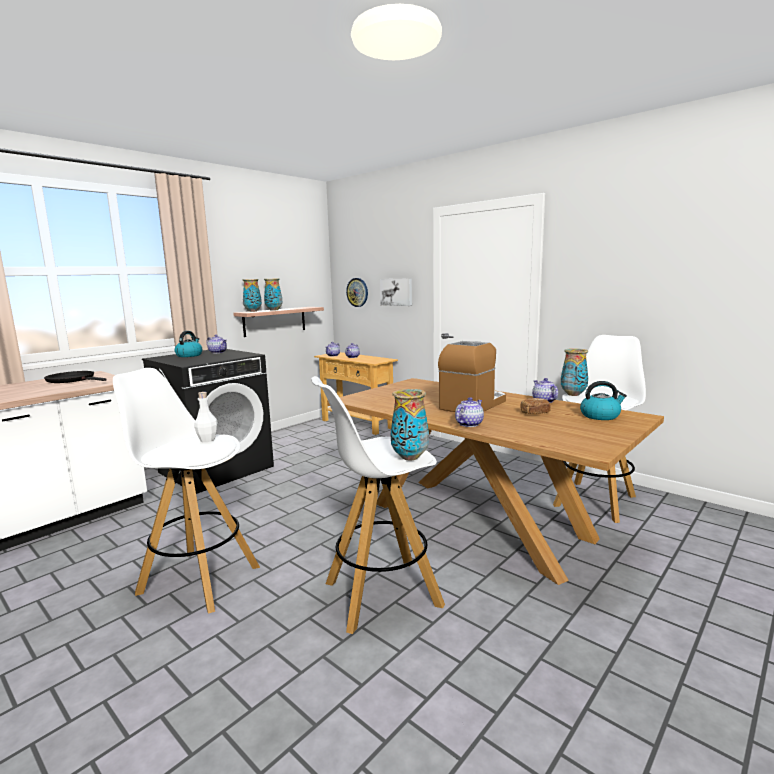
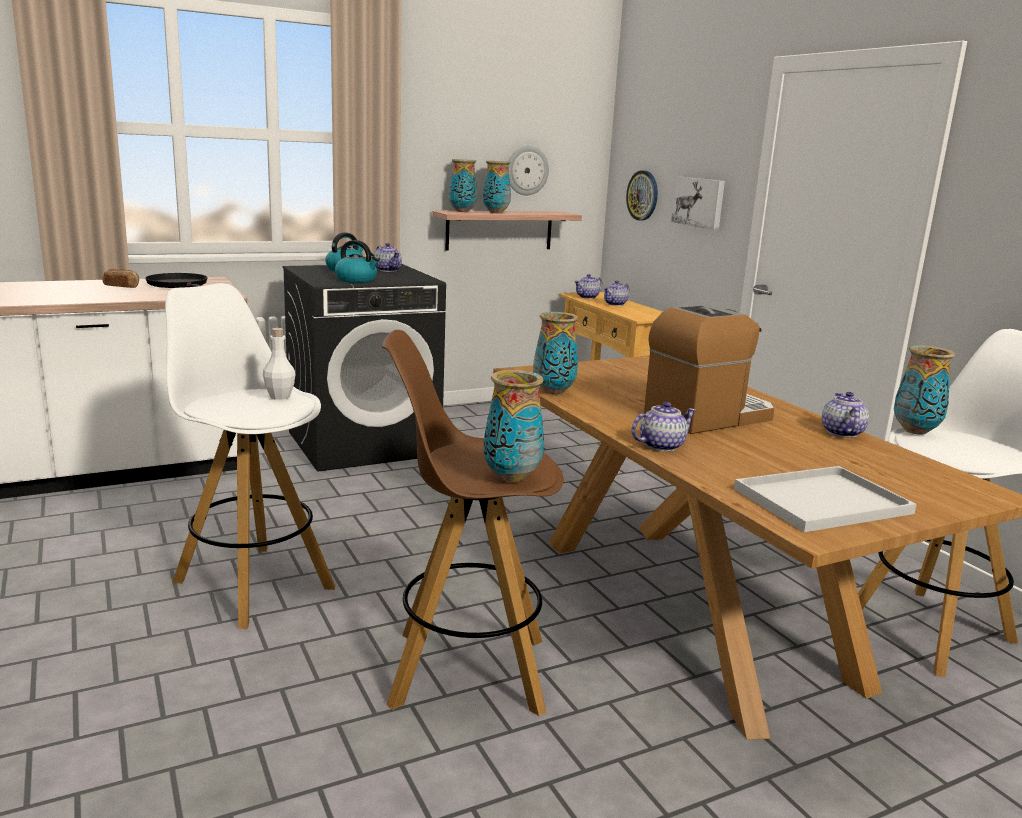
camera: 20 degrees right, 5 degrees up
(286, 283) = (526, 170): none -> wall clock
(377, 407) = (553, 392): none -> vase
(381, 594) = (466, 671): white stool -> brown stool
(534, 413) = (796, 449): bread -> bread (122, 287)
(578, 436) = (820, 502): none -> white tray
(600, 416) = (912, 477): kettle -> kettle (357, 280)

